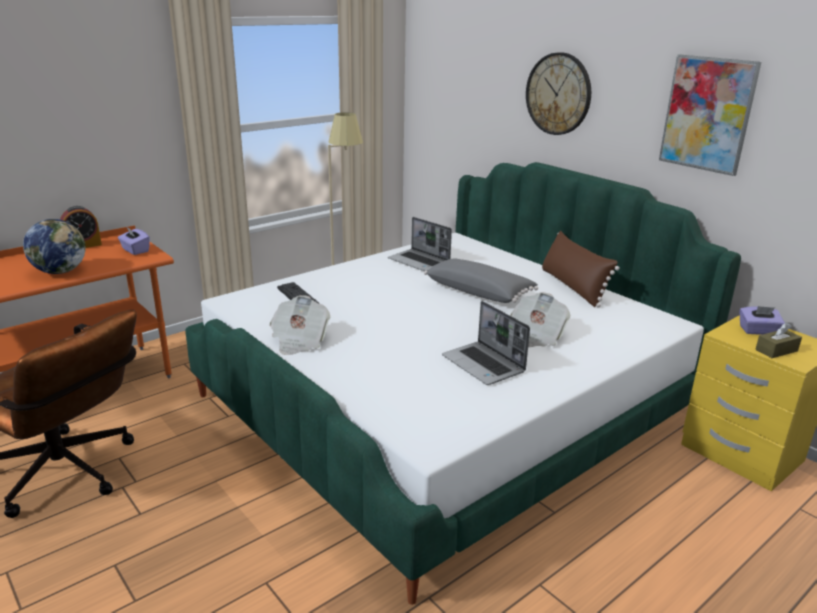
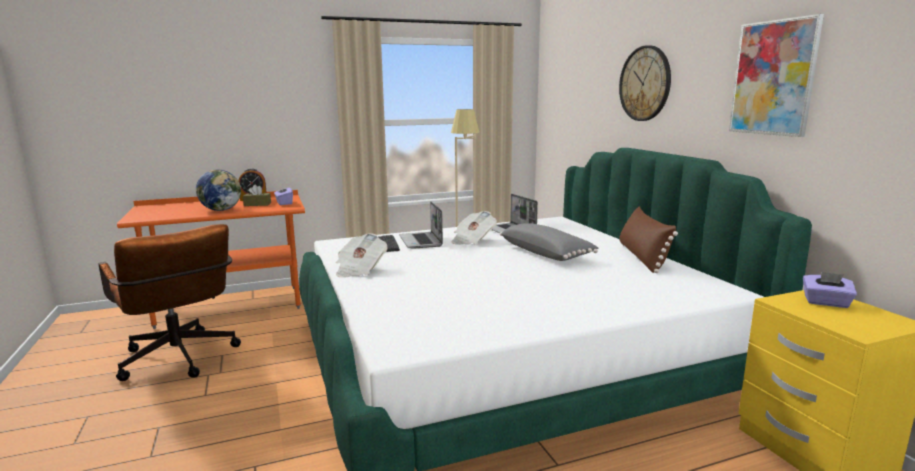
camera: 20 degrees right, 10 degrees down
(484, 365) = (502, 301): laptop -> laptop (421, 241)
(536, 335) = (573, 287): newspaper -> newspaper (472, 240)
(776, 350) = (838, 320): brown tissue box -> brown tissue box (257, 204)

